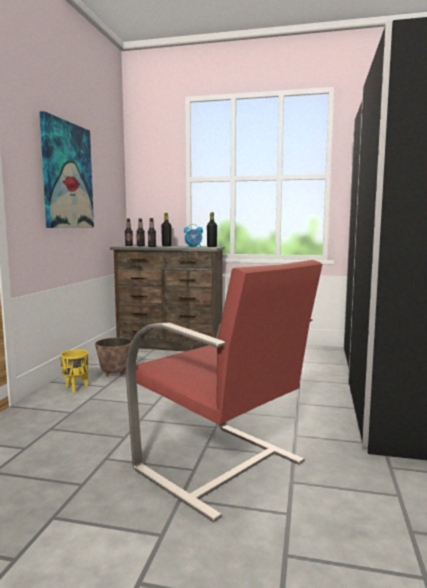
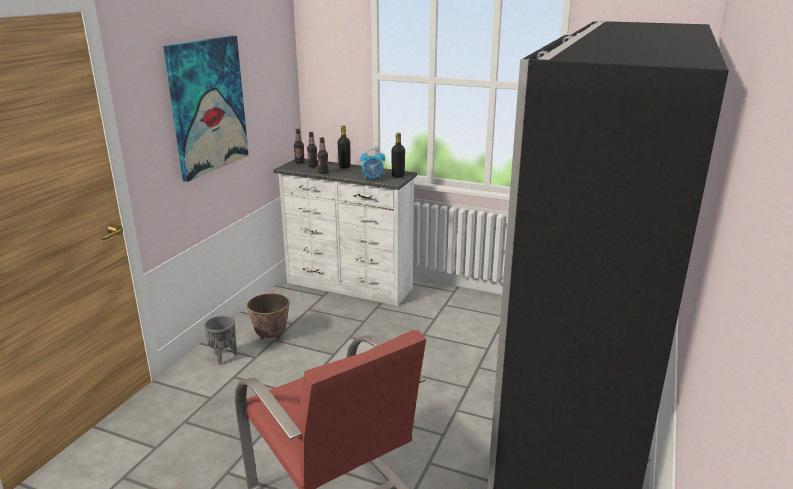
camera: 10 degrees right, 15 degrees up
(75, 388) = (223, 357): yellow planter -> grey planter
(170, 346) = (349, 286): brown dresser -> white dresser

